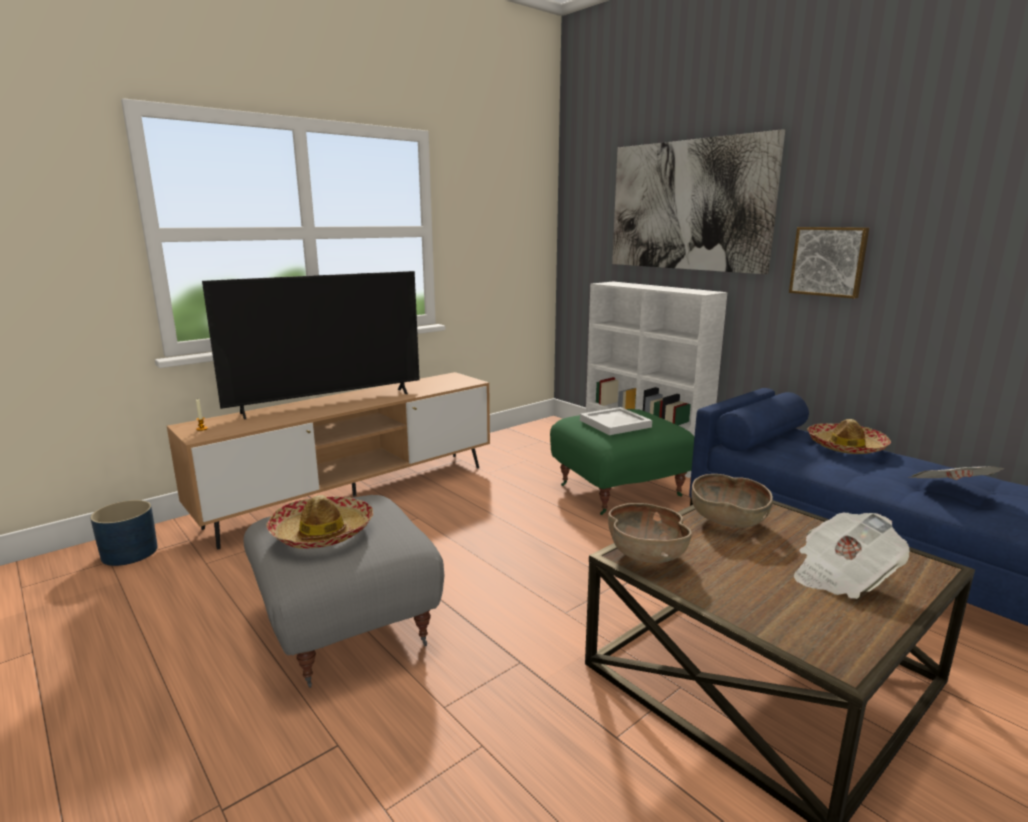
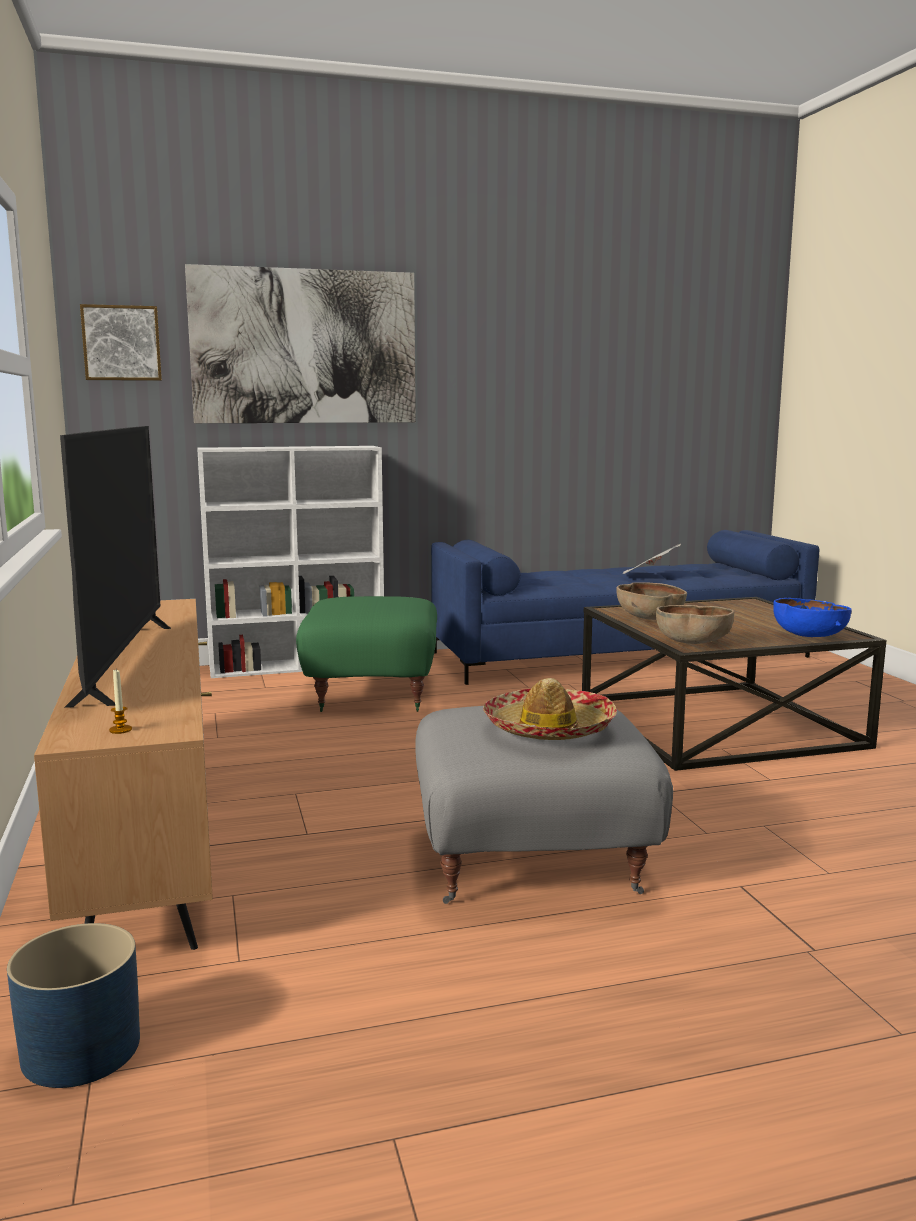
camera: 65 degrees left, 5 degrees down
(616, 424) = (379, 605): white tray -> none
(779, 626) = (808, 636): none -> blue bowl
(828, 261) = (472, 406): picture -> picture (121, 343)
(842, 577) = (752, 616): newspaper -> none
(846, 447) = (542, 573): hat -> none

